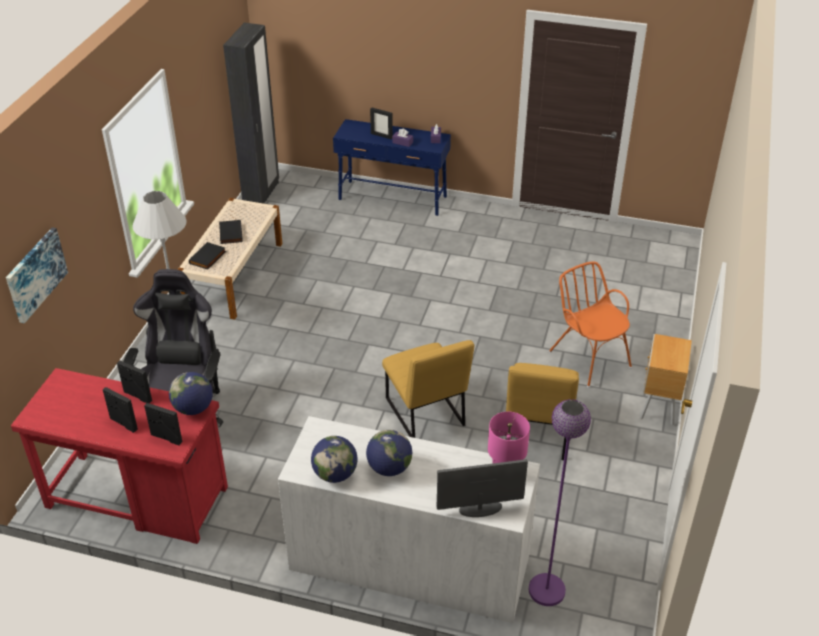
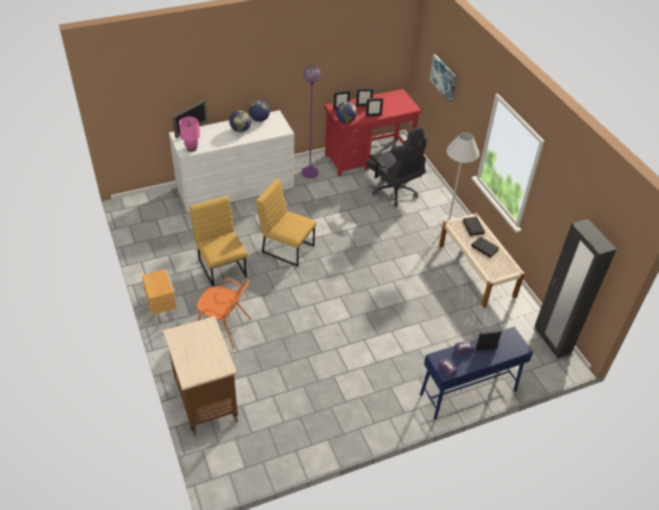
camera: 140 degrees right, 5 degrees up
(546, 590) = (170, 203): purple floor lamp -> purple floor lamp (310, 172)
(657, 301) = (205, 401): none -> brown cart

